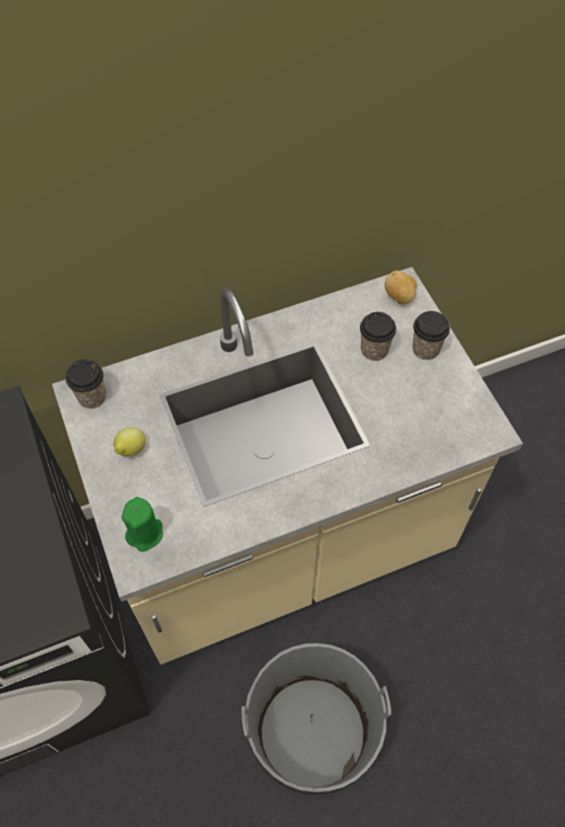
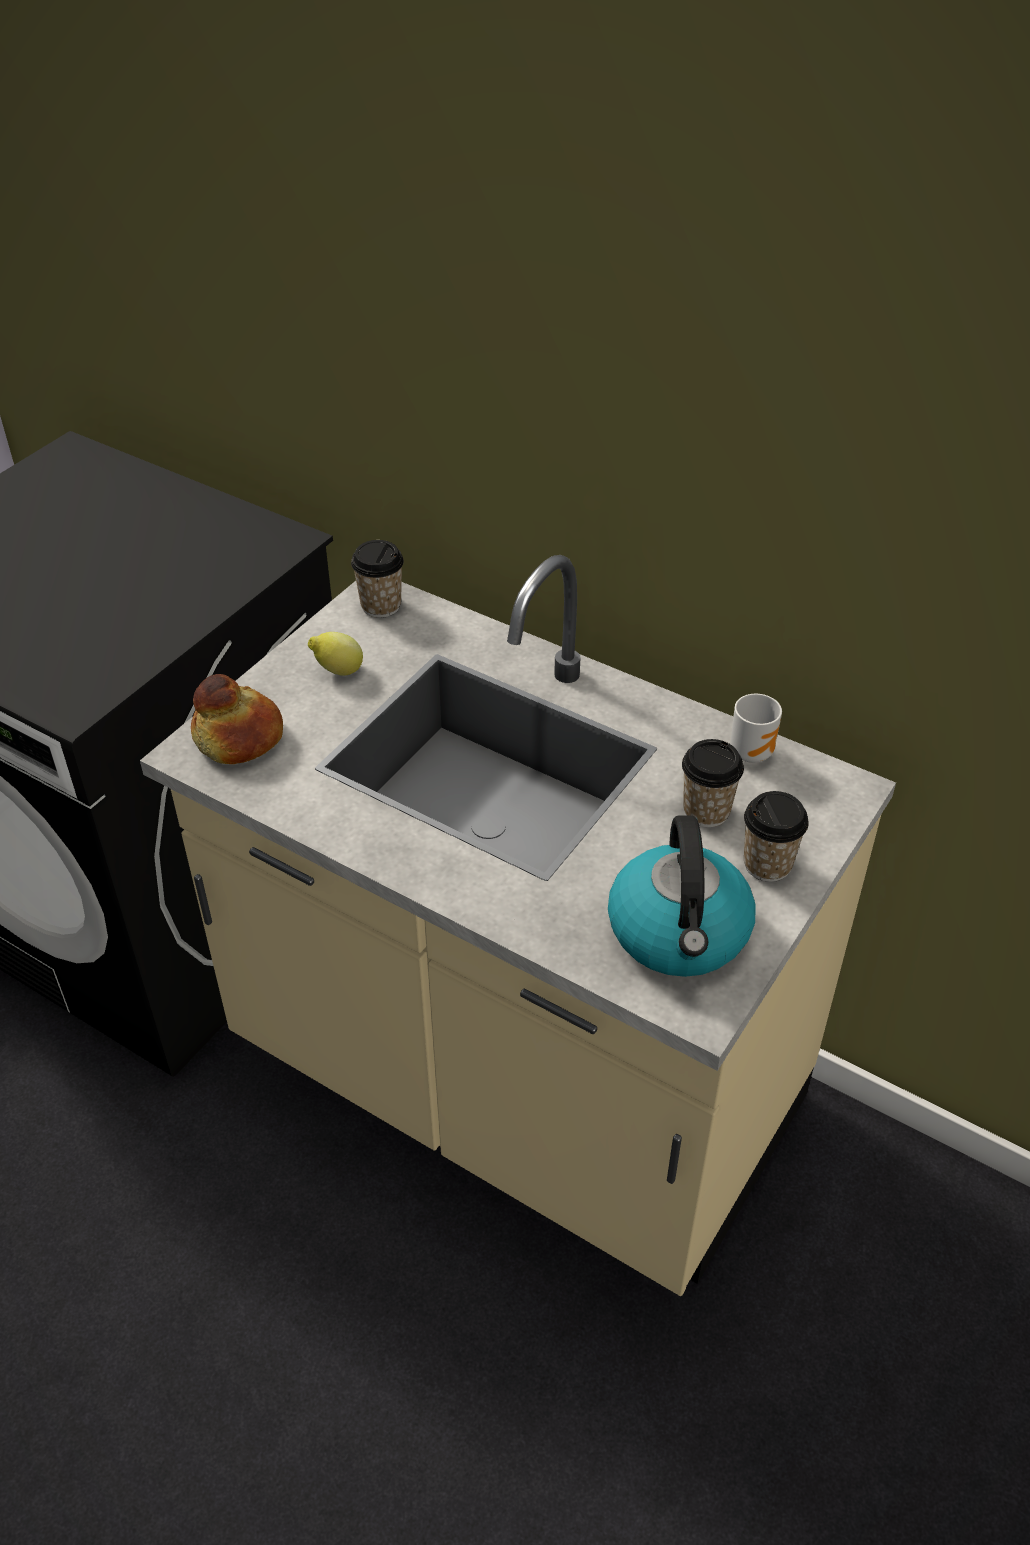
camera: 55 degrees right, 15 degrees down
(145, 533) = (238, 738): green candle -> bread
(312, 733) = (264, 1286): grey bucket -> none
(349, 305) = (752, 751): none -> mug
(399, 297) = (826, 794): potato -> none
(442, 411) = (679, 933): none -> kettle

